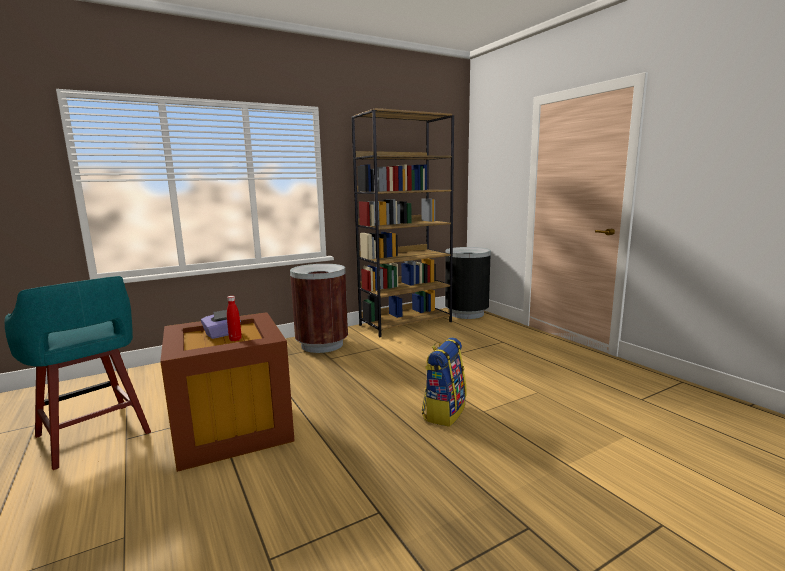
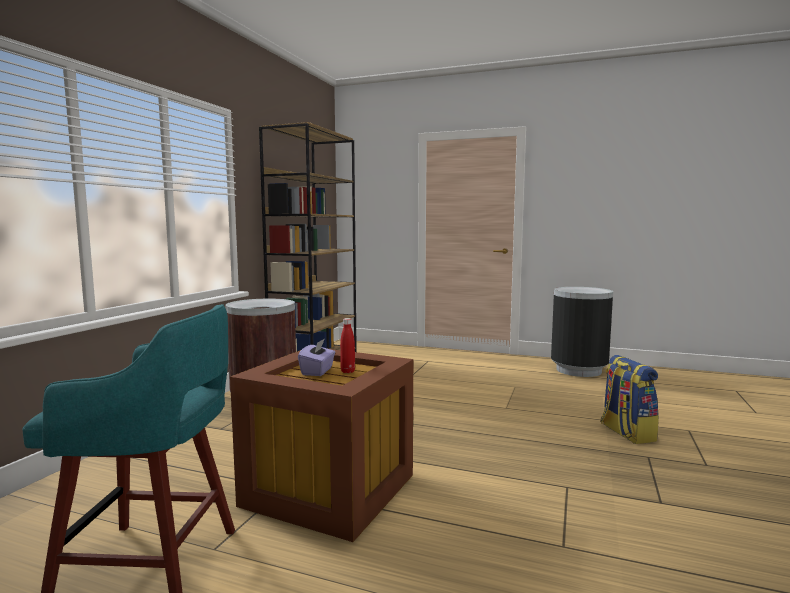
camera: 40 degrees left, 5 degrees down
(444, 412) = (482, 416): backpack -> backpack (626, 433)
(466, 313) = (356, 346): black trash can -> black trash can (579, 370)

